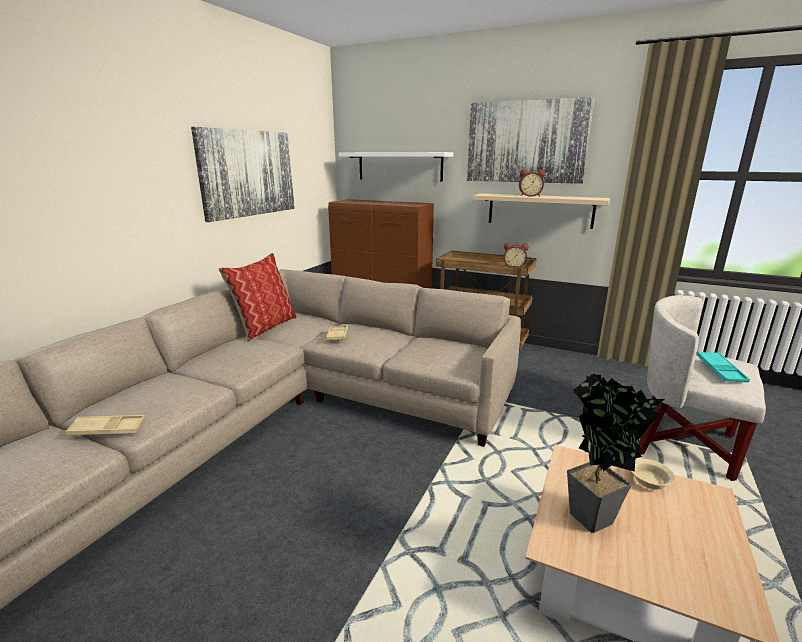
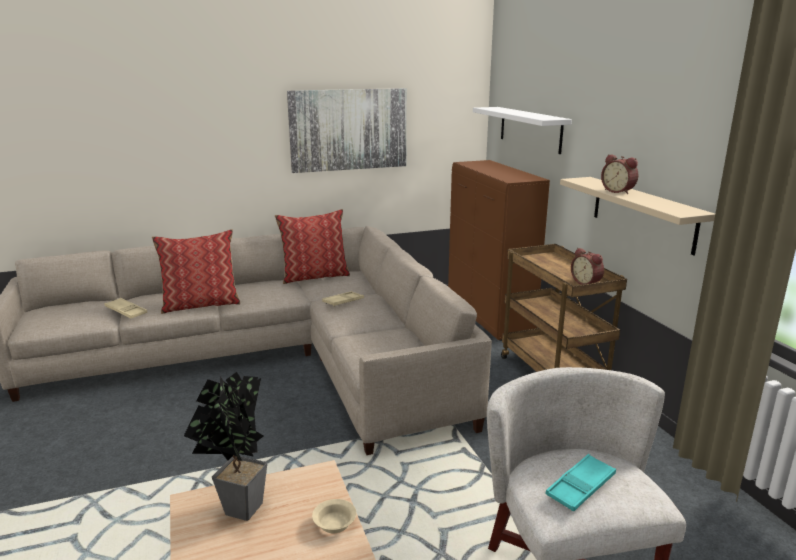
camera: 45 degrees right, 0 degrees up
(196, 386) = (201, 304): none -> pillow
(526, 142) = (635, 116): picture -> none

